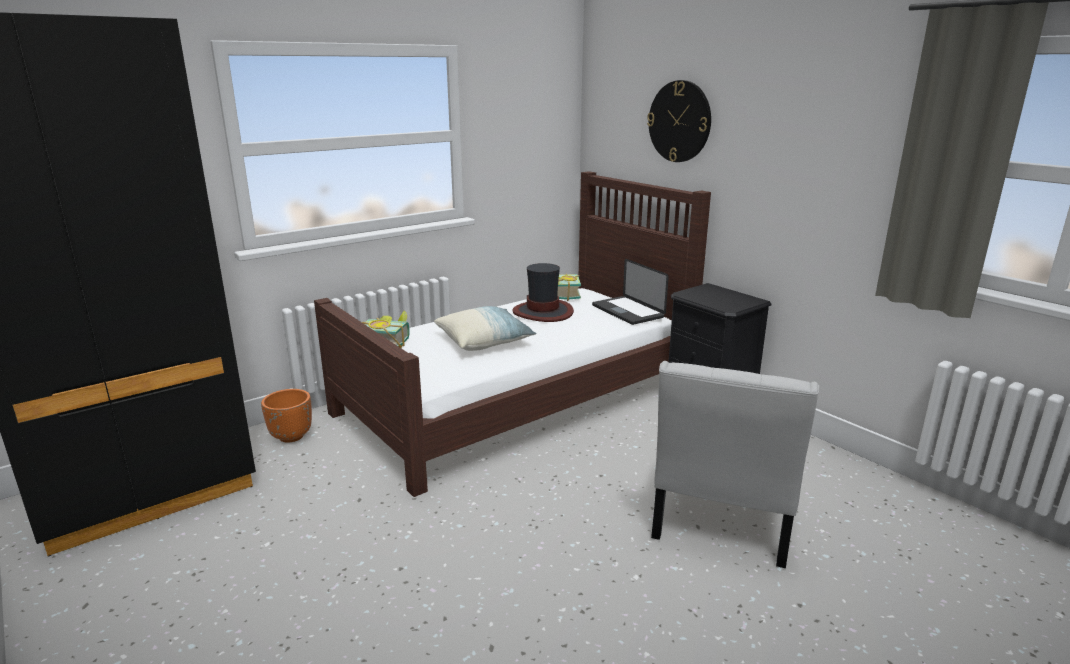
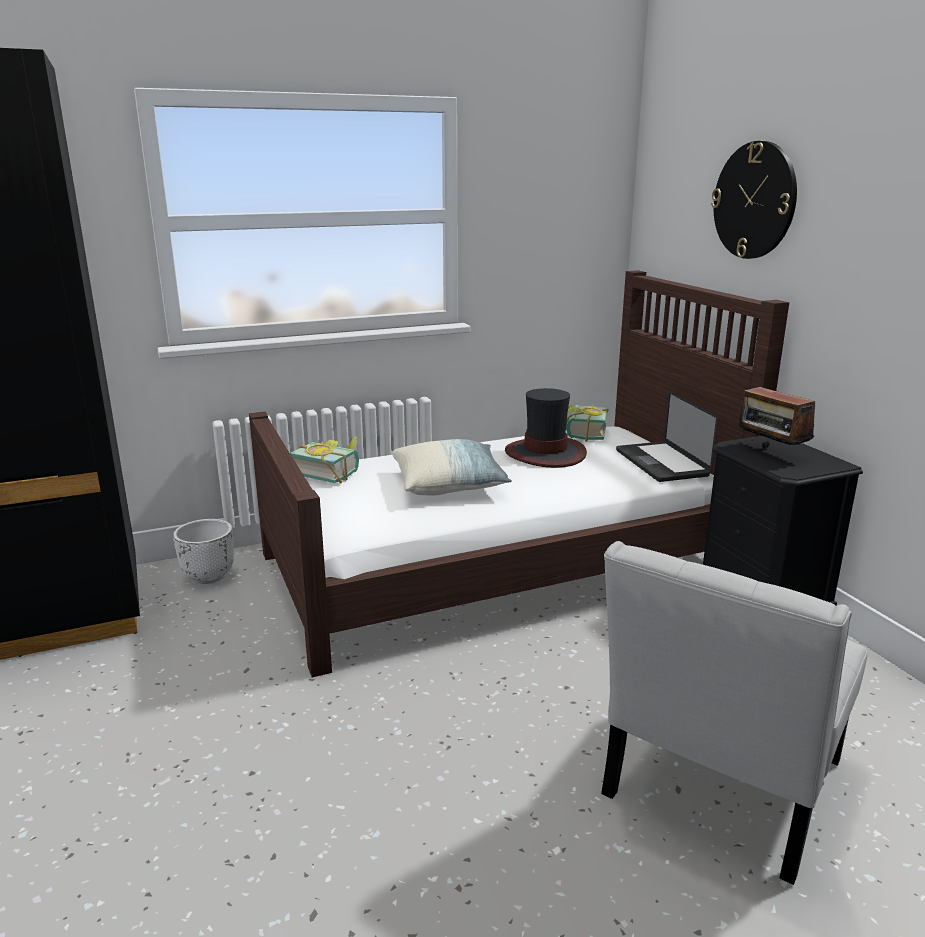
camera: 15 degrees right, 0 degrees up
(291, 436) = (209, 577): orange planter -> white planter
(710, 297) = (770, 453): none -> radio

